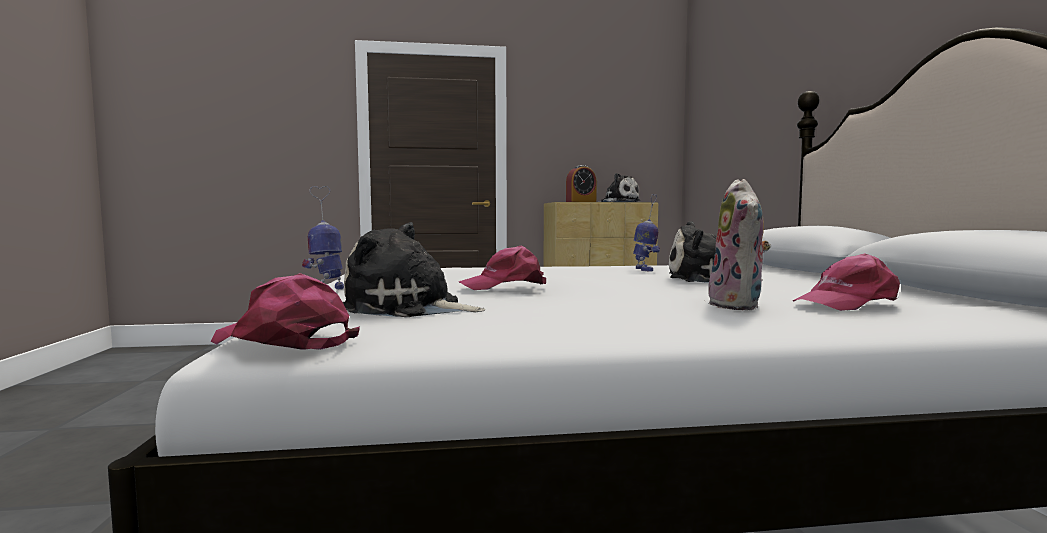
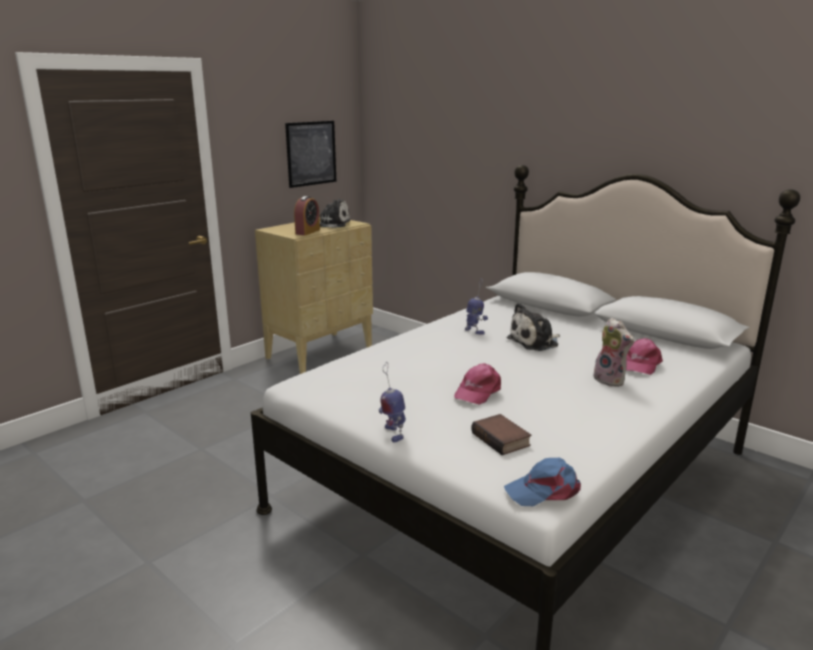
camera: 40 degrees left, 15 degrees up
(284, 341) = (544, 490): pink cap -> blue cap
(408, 308) = (502, 439): plush toy -> book
(618, 139) = (311, 153): none -> picture

